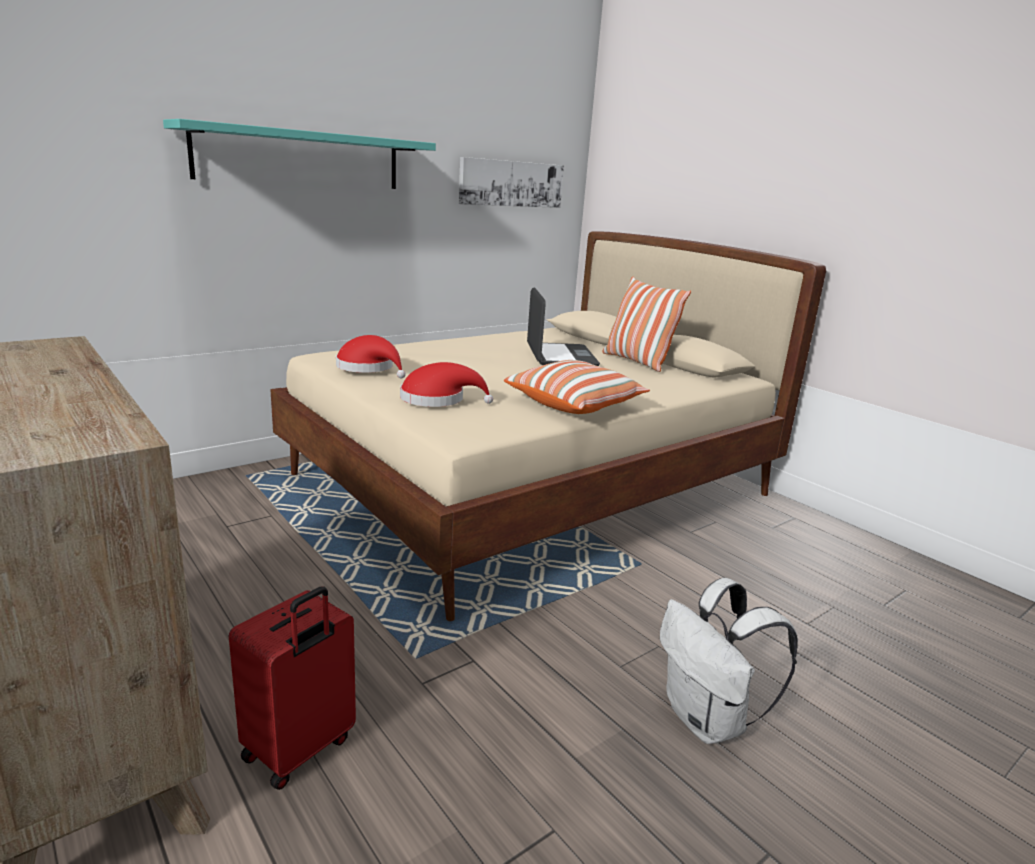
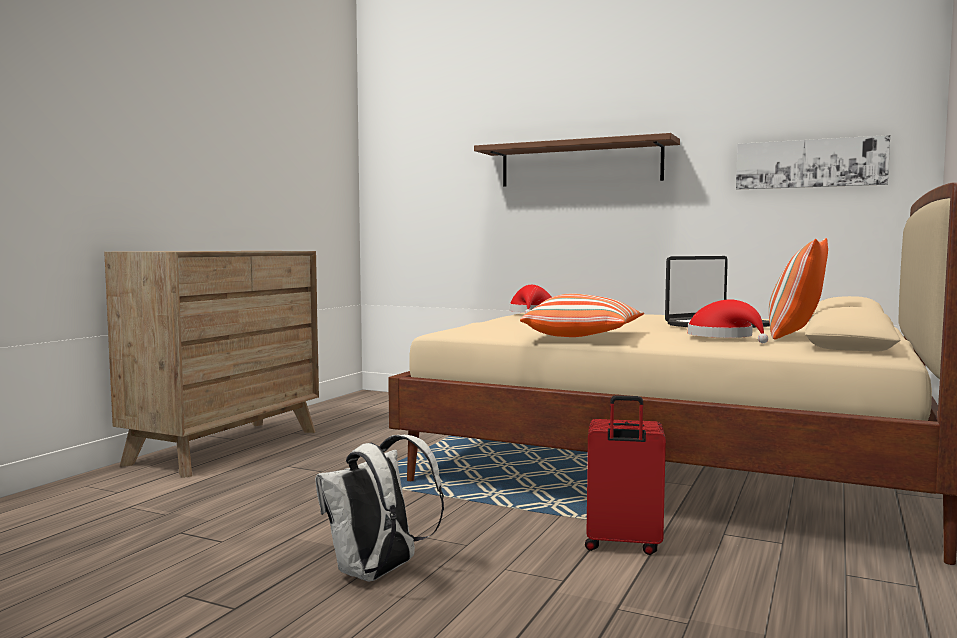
camera: 65 degrees right, 15 degrees down
(300, 158) = (580, 164): turquoise shelf -> brown shelf
(300, 750) = (249, 479): red suitcase -> red suitcase (622, 545)
(438, 399) = (504, 323): red hat -> red hat (724, 337)

